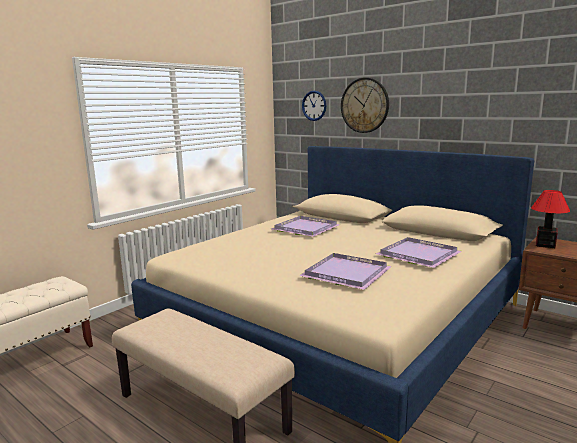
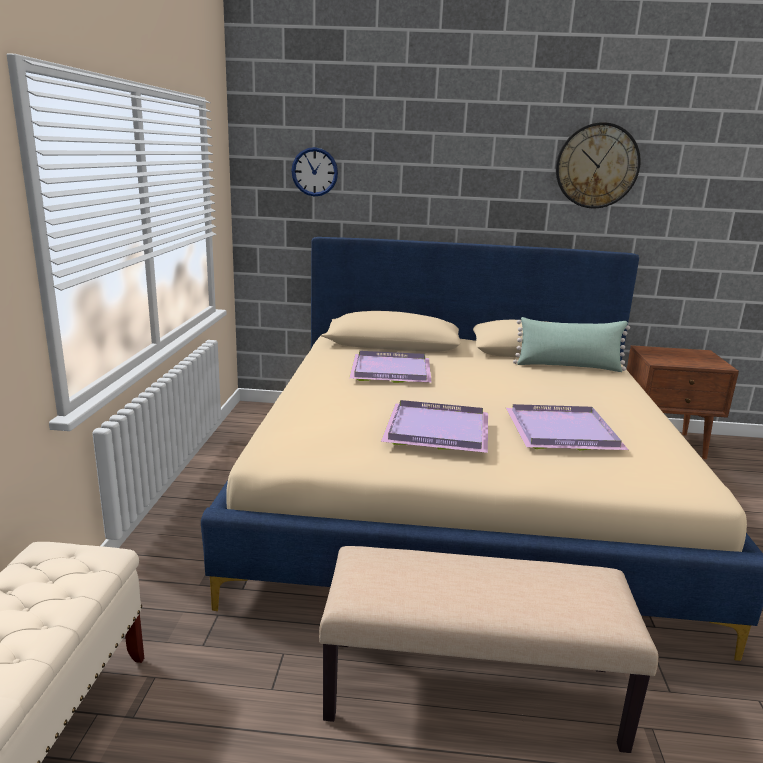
camera: 35 degrees left, 5 degrees up
(364, 105) = (405, 176): wall clock -> wall clock (597, 166)
(420, 255) = (585, 389): purple tray -> purple tray (439, 430)
(440, 241) = (568, 366): none -> green pillow
(545, 245) = (656, 355): table lamp -> none

